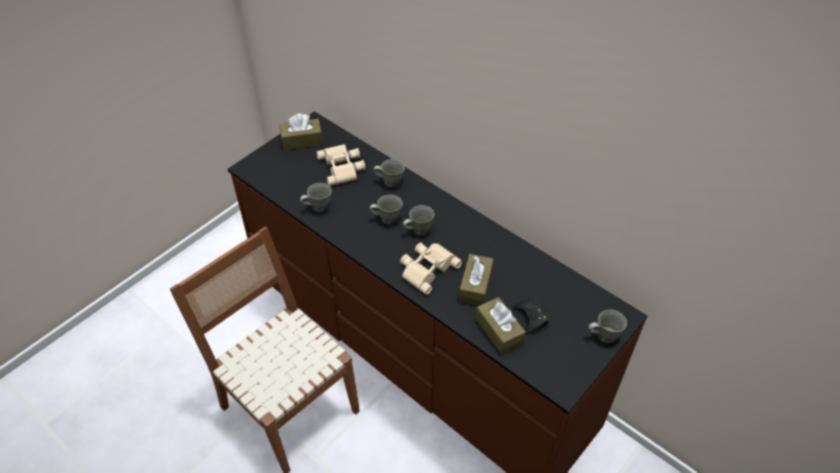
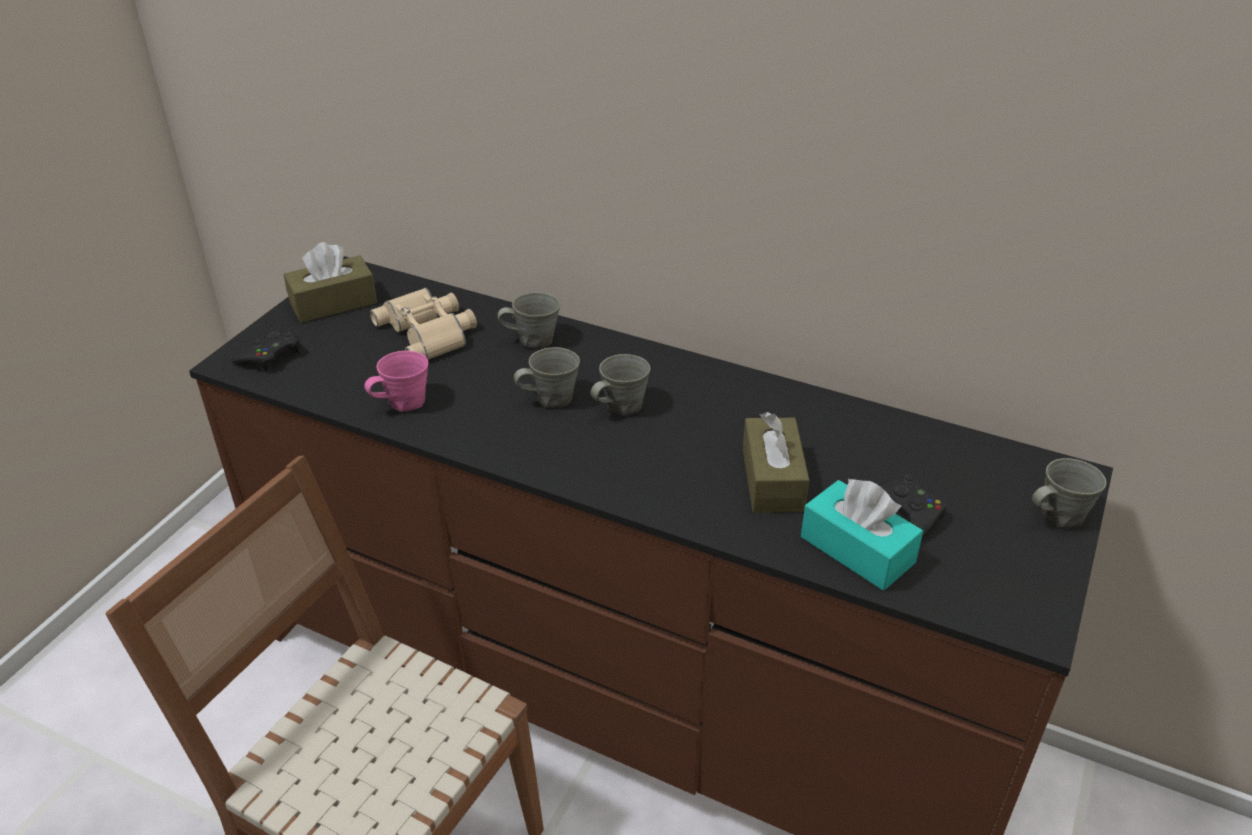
camera: 15 degrees left, 10 degrees down
(265, 167) = (270, 356): none -> black game controller
(319, 207) = (404, 403): grey mug -> pink mug
(427, 268) = (664, 467): beige binoculars -> none
(499, 331) = (857, 549): brown tissue box -> turquoise tissue box

